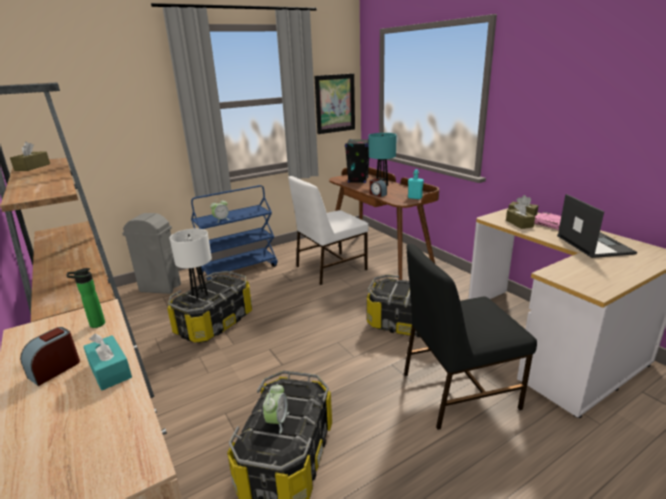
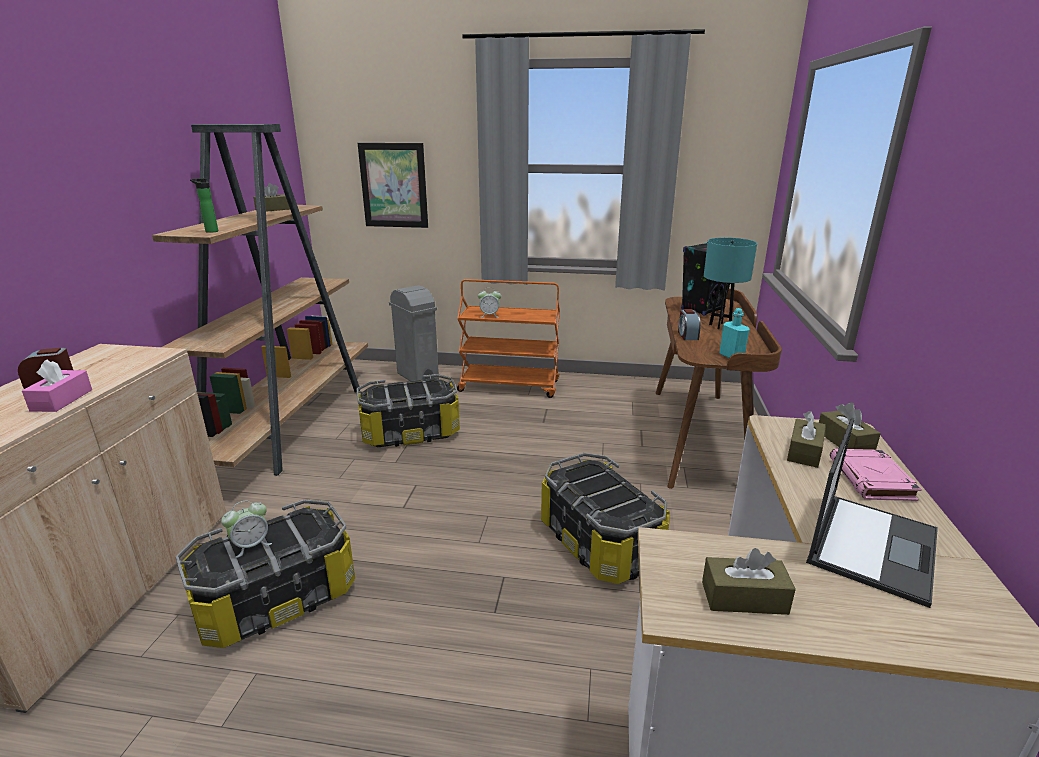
camera: 40 degrees right, 0 degrees up
(95, 325) = (132, 363): bottle -> bottle (210, 231)
(110, 370) = (62, 400): turquoise tissue box -> pink tissue box
(199, 295) = (391, 392): white table lamp -> none
(239, 269) = (510, 386): blue cart -> orange cart
(329, 268) = (608, 425): white chair -> none
(335, 103) = (723, 183): picture -> picture (394, 185)
(457, 390) = (529, 661): black chair -> none
(601, 276) = (744, 598): none -> brown tissue box

